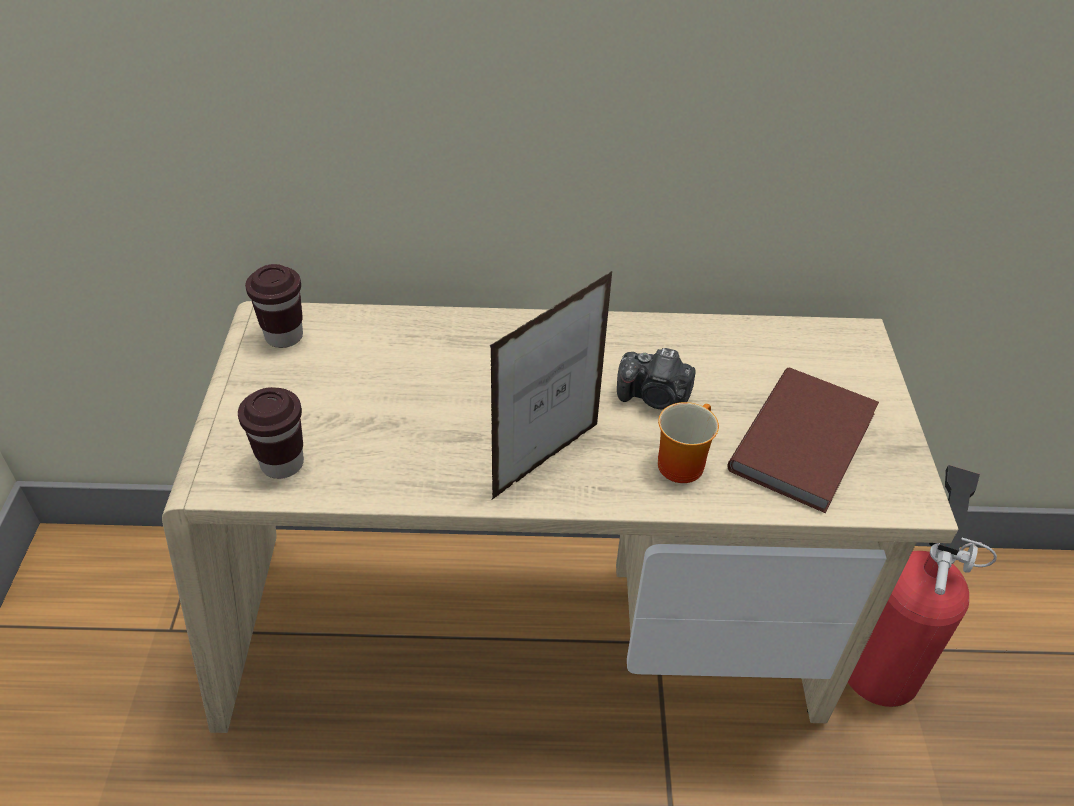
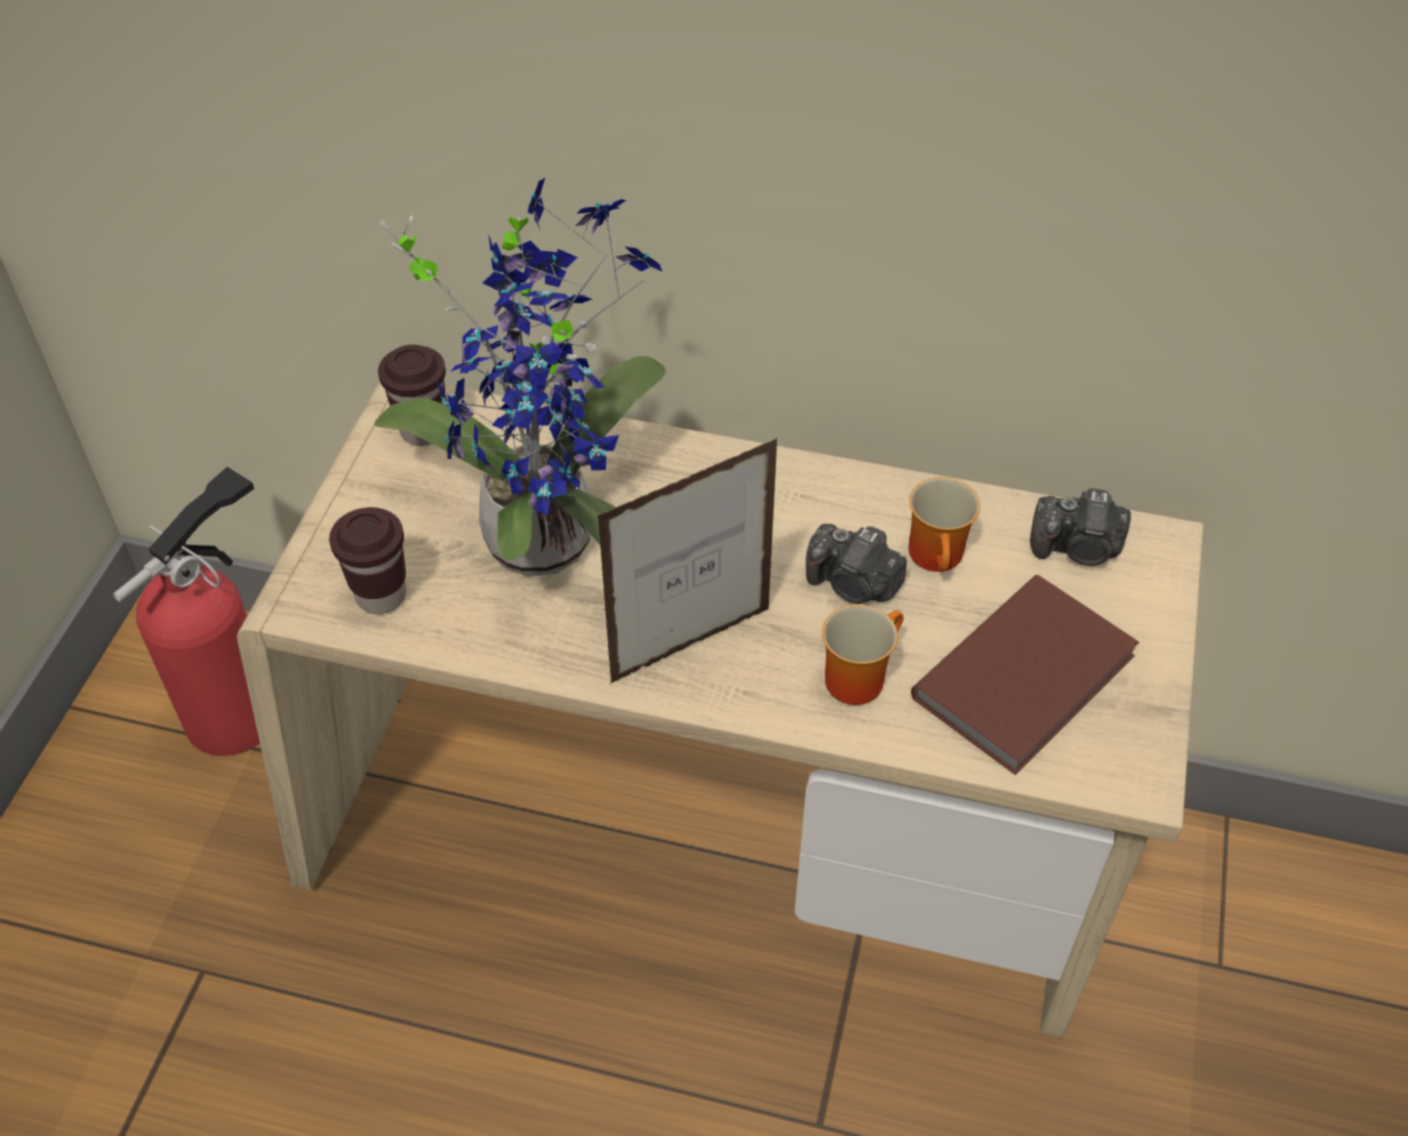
camera: 15 degrees right, 5 degrees up
(405, 394) = (546, 530): none -> potted plant
(710, 368) = (940, 557): none -> mug
(804, 348) = (1077, 548): none -> camera
(882, 663) = (1168, 976): fire extinguisher -> fire extinguisher (241, 709)

